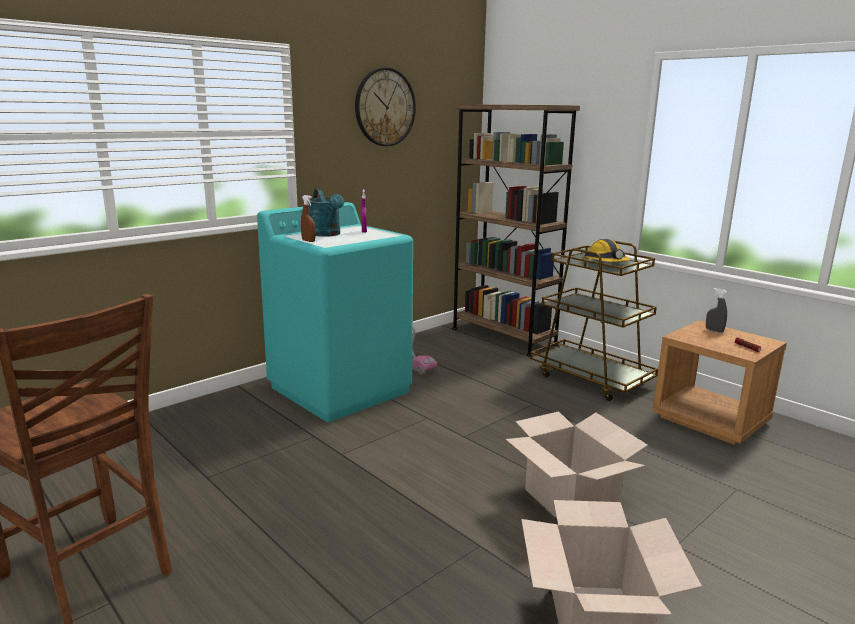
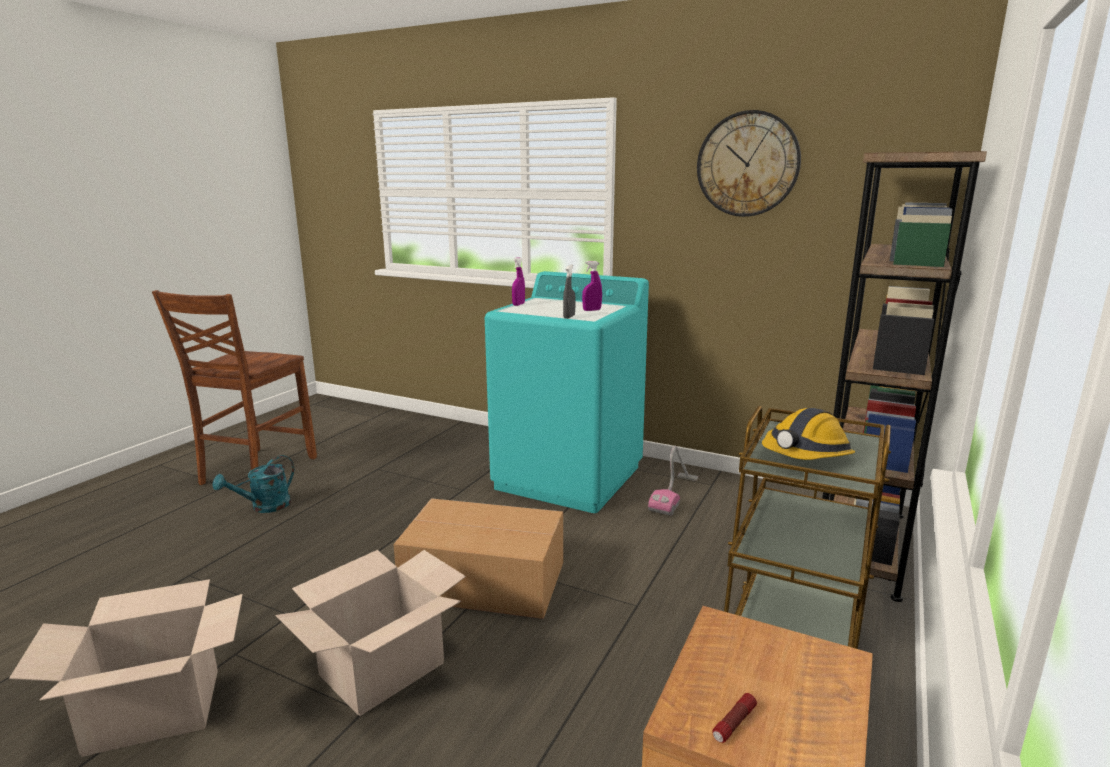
camera: 70 degrees right, 0 degrees up
(308, 241) = (518, 304): brown spray bottle -> purple spray bottle
(327, 234) = (557, 304): turquoise watering can -> turquoise watering can (264, 507)
(478, 447) = (486, 581): none -> cardboard box
(714, 330) = (814, 675): grey spray bottle -> grey spray bottle (569, 317)

